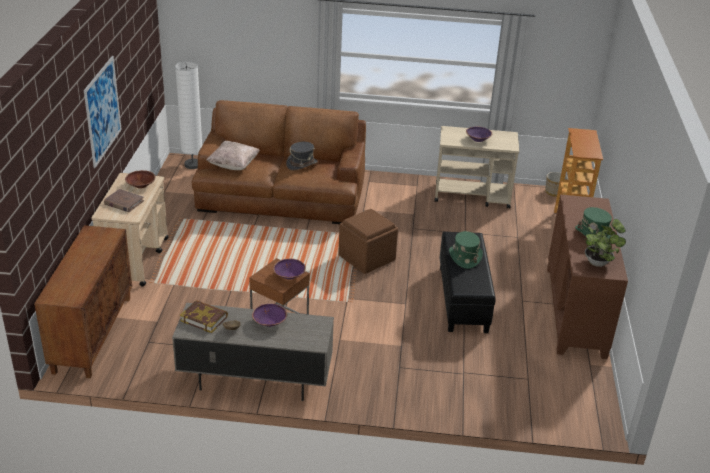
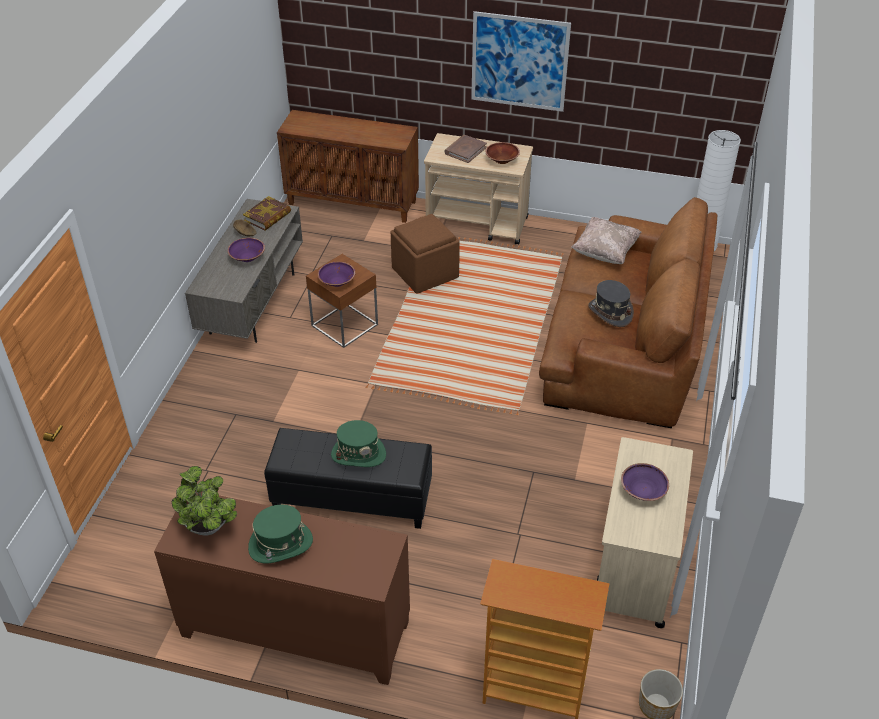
camera: 100 degrees right, 10 degrees up
(367, 257) = (461, 412): brown ottoman -> brown ottoman (425, 273)

